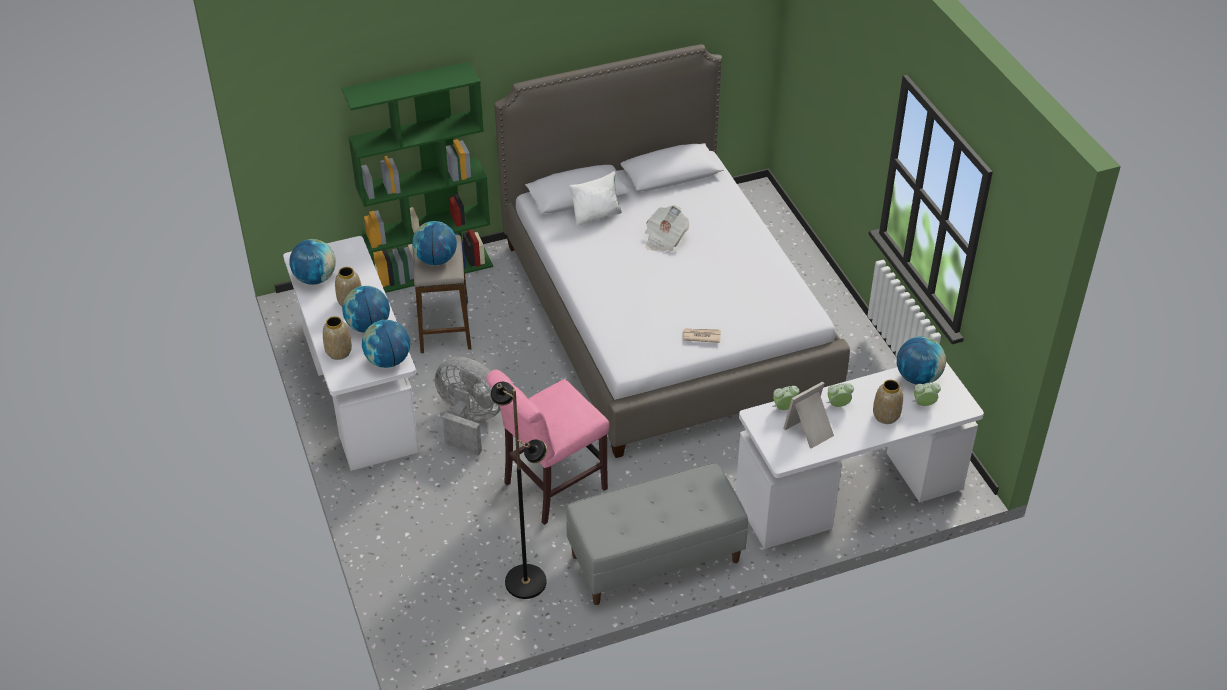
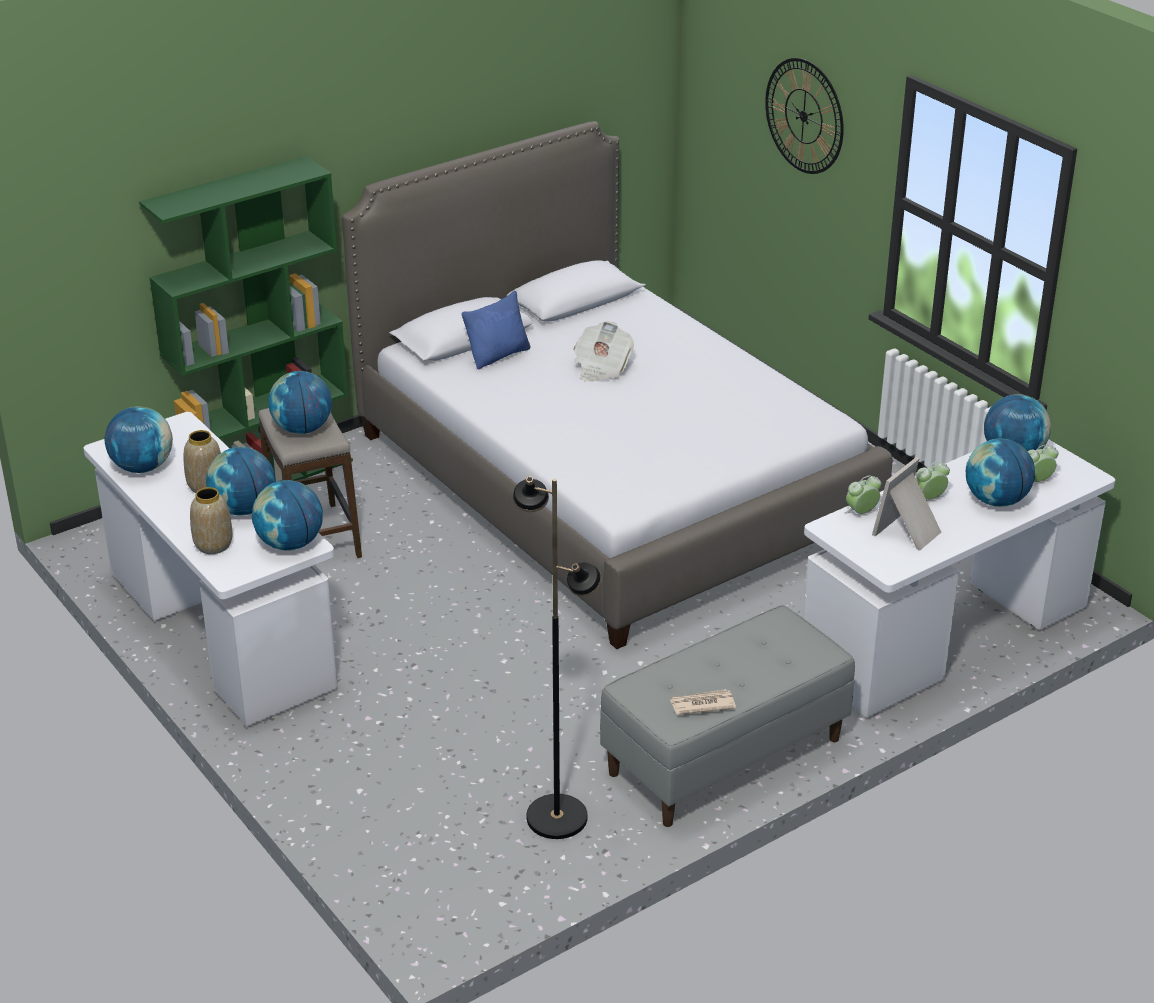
camera: 15 degrees left, 10 degrees down
(469, 422) = (394, 641): grey fan -> none
(550, 488) = (542, 699): pink chair -> none
(596, 215) = (498, 355): white pillow -> blue pillow
(701, 336) = (701, 462): newspaper -> newspaper (702, 704)
(846, 74) = (804, 116): none -> wall clock
(886, 416) = (996, 500): vase -> globe

